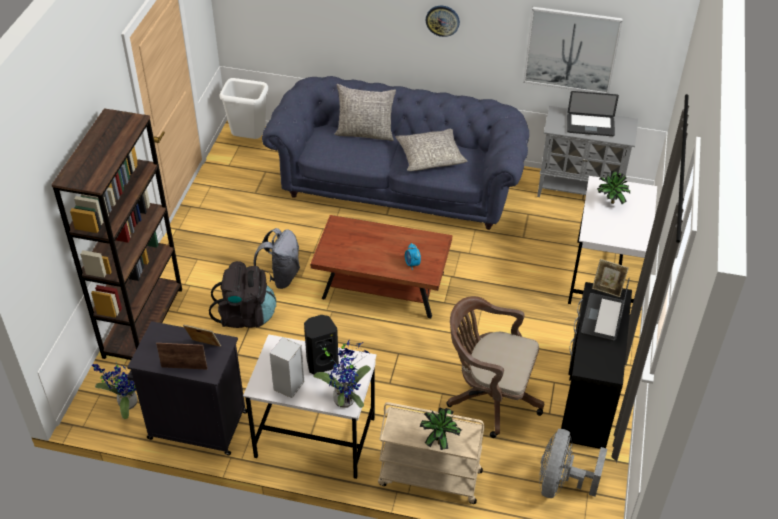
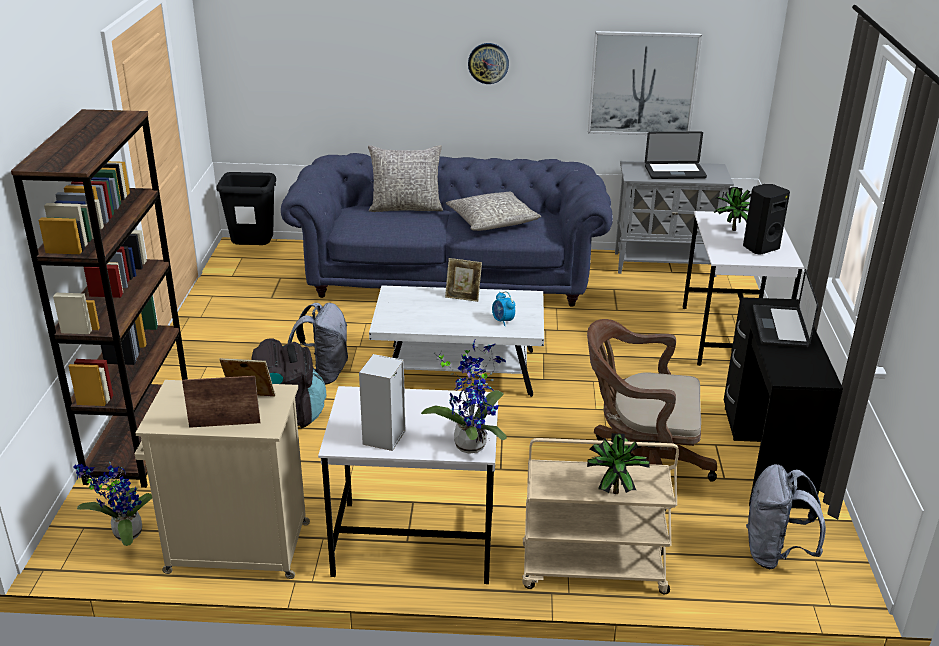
camera: 10 degrees left, 15 degrees down
(196, 425) = (235, 548): black cabinet -> beige cabinet
(249, 140) = (254, 252): white trash can -> black trash can
(321, 362) = (423, 408): black speaker -> black speaker (759, 247)
(383, 286) = (459, 371): brown coffee table -> white coffee table
(561, 483) = (774, 554): grey fan -> grey backpack
(607, 289) = (771, 301): picture frame -> picture frame (463, 296)

